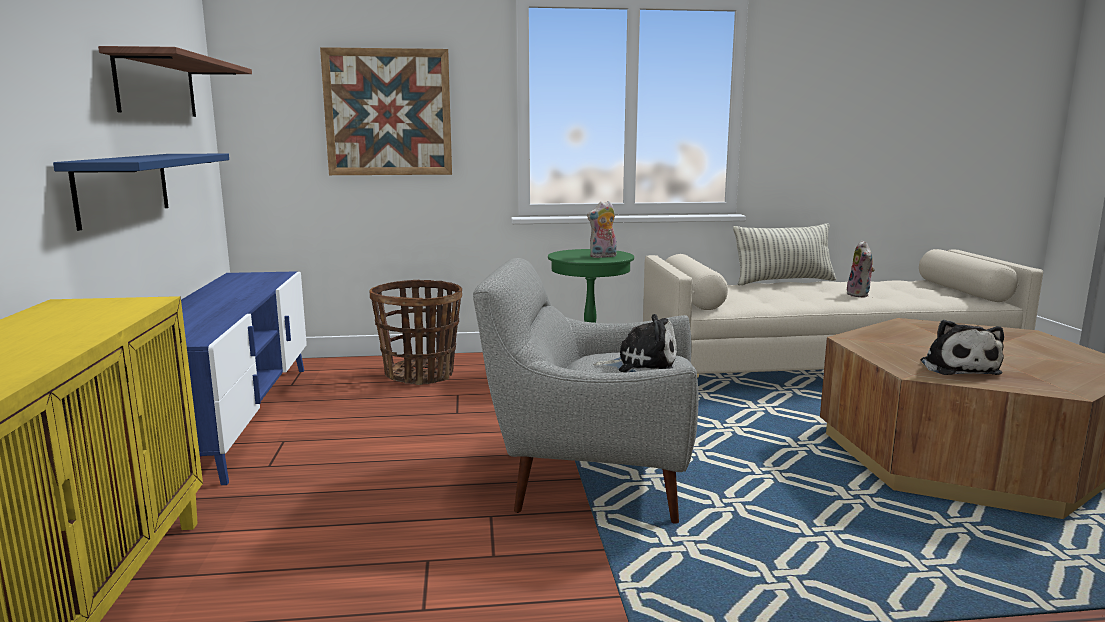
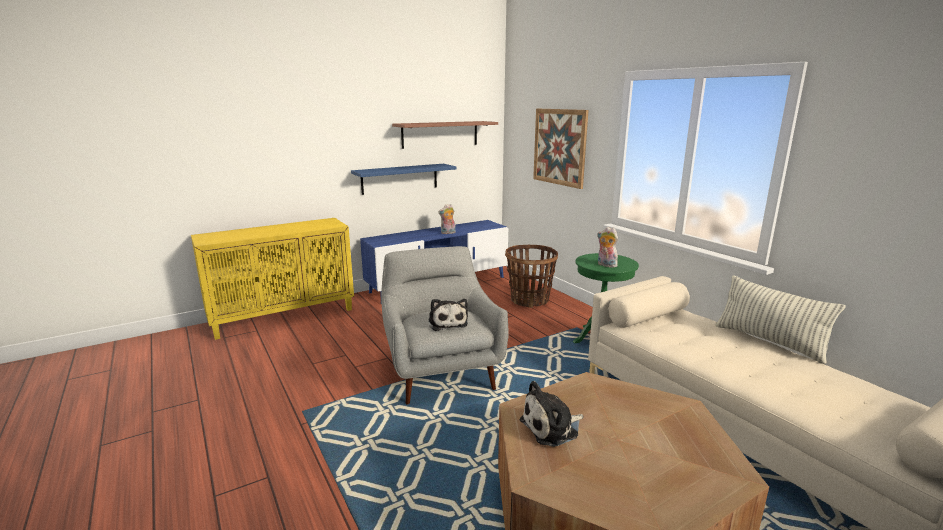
camera: 65 degrees right, 5 degrees up
(860, 295) = (778, 380): plush toy -> plush toy (448, 233)

